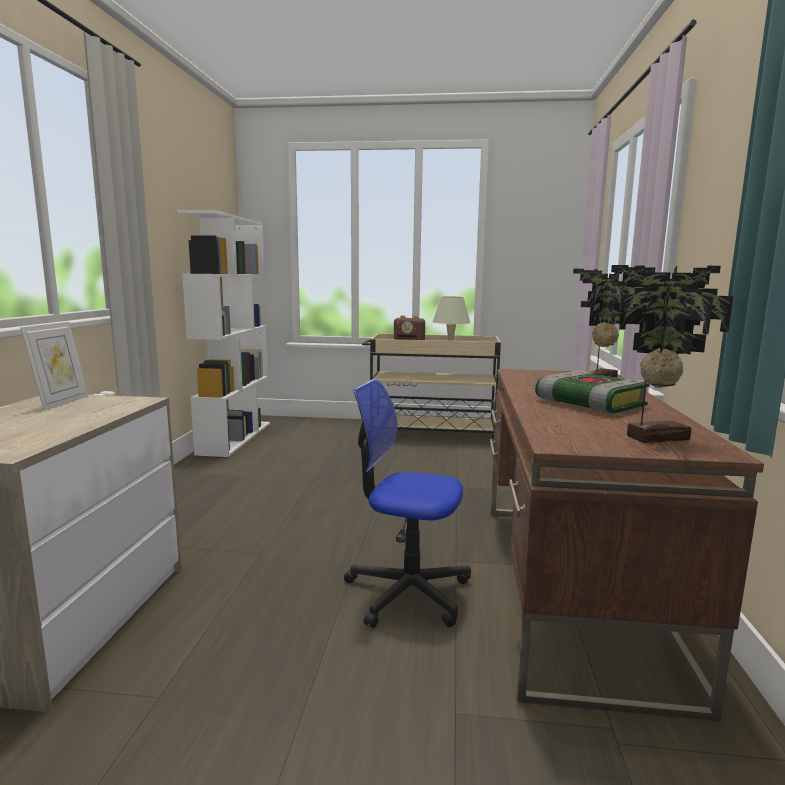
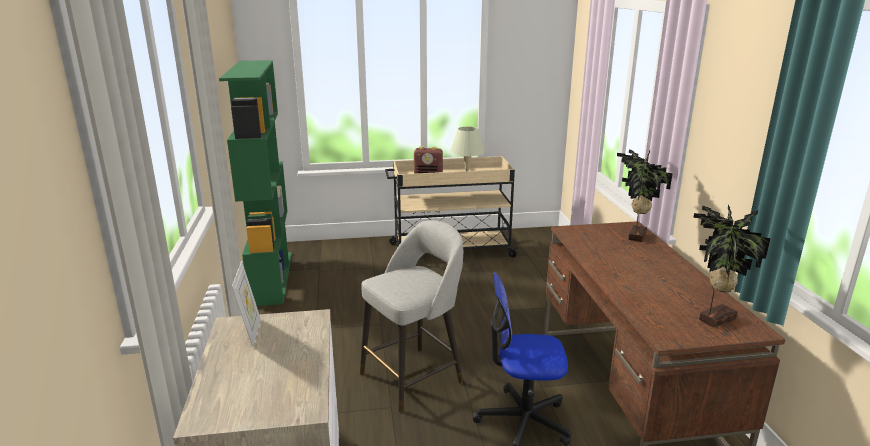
camera: 15 degrees left, 10 degrees up
(235, 437) = (271, 277): white bookcase -> green bookcase
(309, 530) = (414, 377): none -> grey stool
(588, 403) = (650, 278): book -> none

